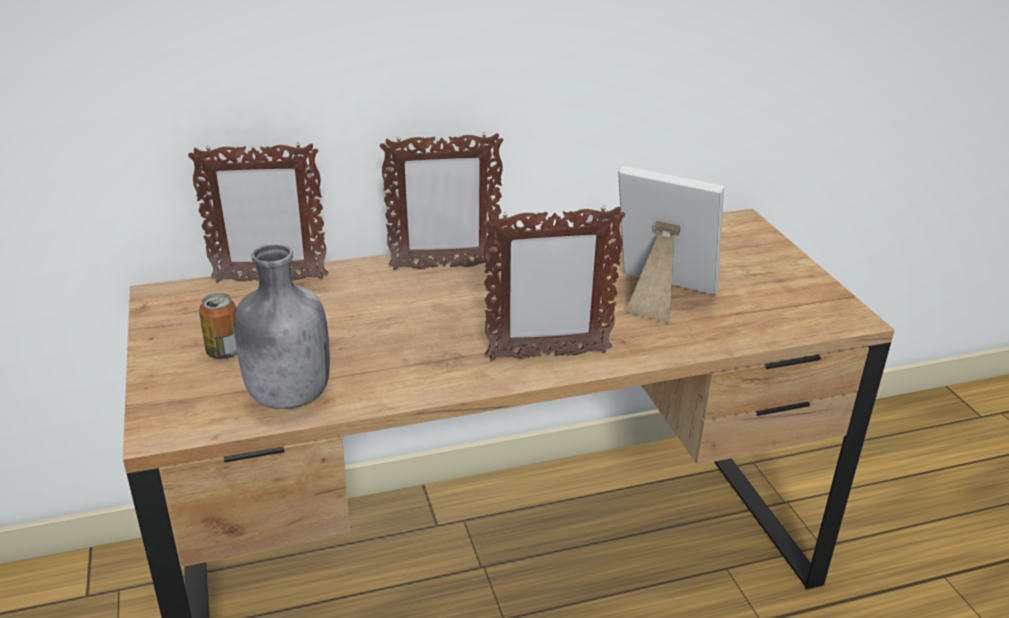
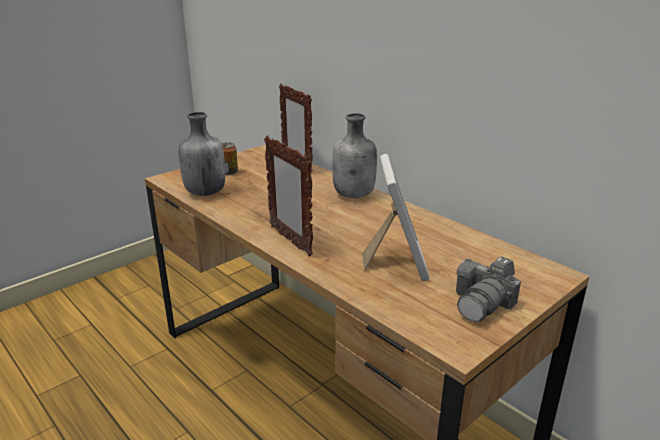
camera: 65 degrees right, 5 degrees down
(443, 267) = (354, 194): picture frame -> grey bottle
(777, 277) = (483, 303): none -> camera

